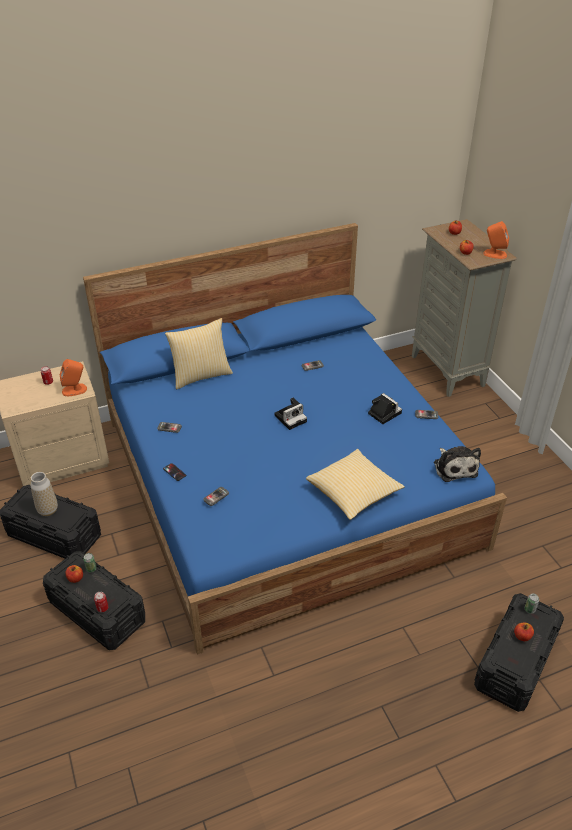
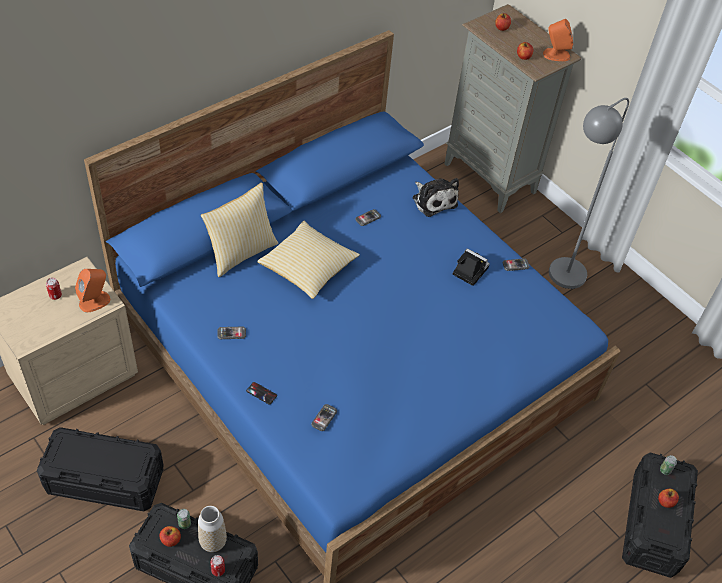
camera: 20 degrees left, 10 degrees up
(48, 510) = (100, 458): vase -> vase (213, 542)
(291, 418) = (369, 295): camera -> none
(353, 493) = (470, 381): pillow -> pillow (308, 268)
(454, 467) = (565, 328): plush toy -> plush toy (433, 200)
(485, 453) = (559, 280): none -> grey floor lamp

